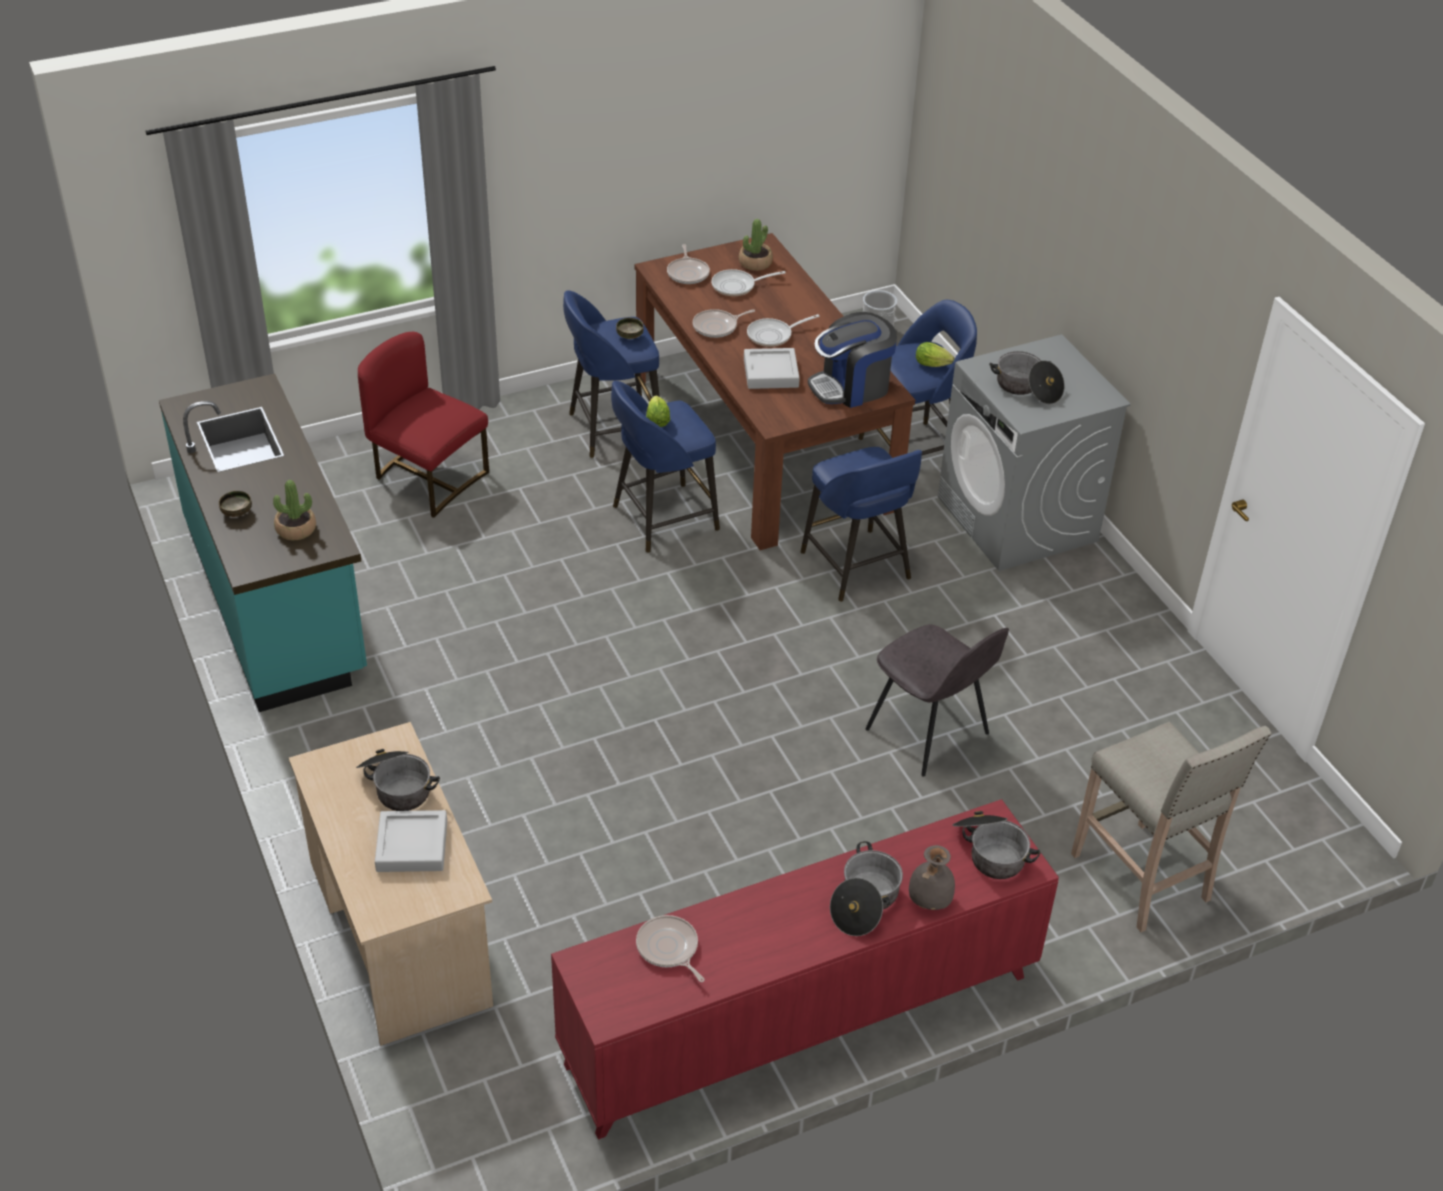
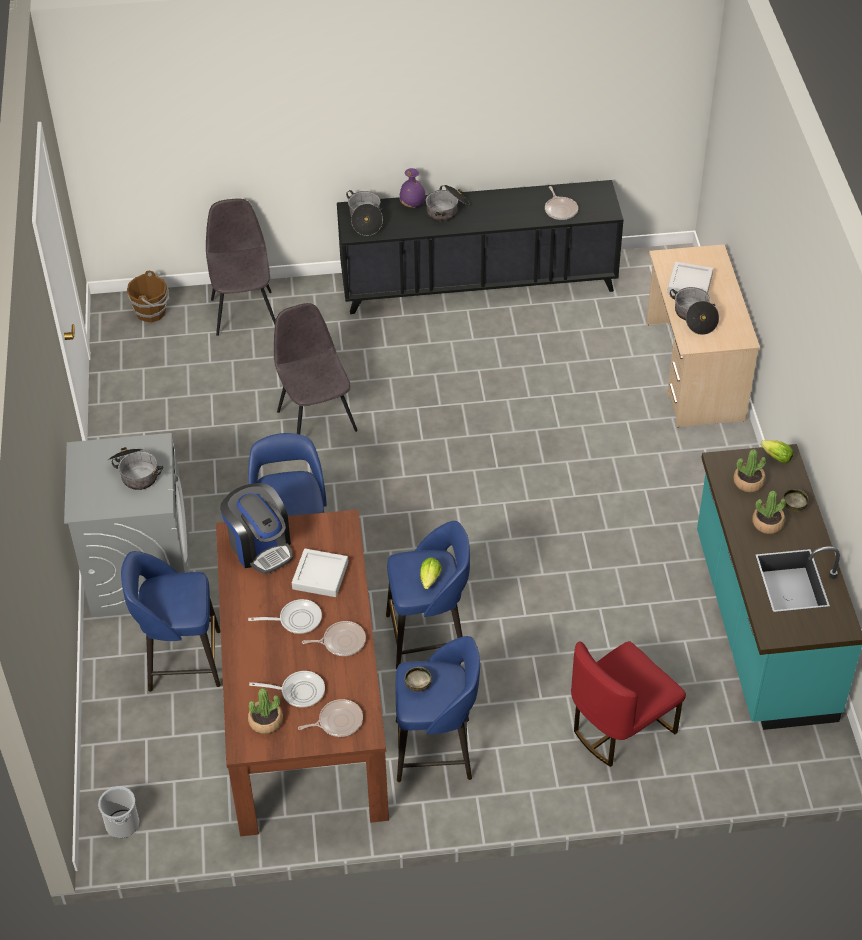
camera: 160 degrees left, 5 degrees up
(270, 489) = (767, 523): none -> potted plant
(428, 478) = (620, 728): red chair -> red chair turned 90 degrees clockwise
(688, 273) = (338, 721): frying pan -> frying pan turned 60 degrees clockwise
(801, 1021) = (478, 285): red cabinet -> black cabinet
(851, 387) = (260, 546): coffee machine -> coffee machine turned 60 degrees clockwise
(929, 900) = (412, 205): grey vase -> purple vase
(934, 365) = (163, 589): lettuce -> lettuce (774, 457)
(1142, 879) = (244, 311): beige stool -> grey chair
(1276, 846) = (152, 312): none -> brown bucket

